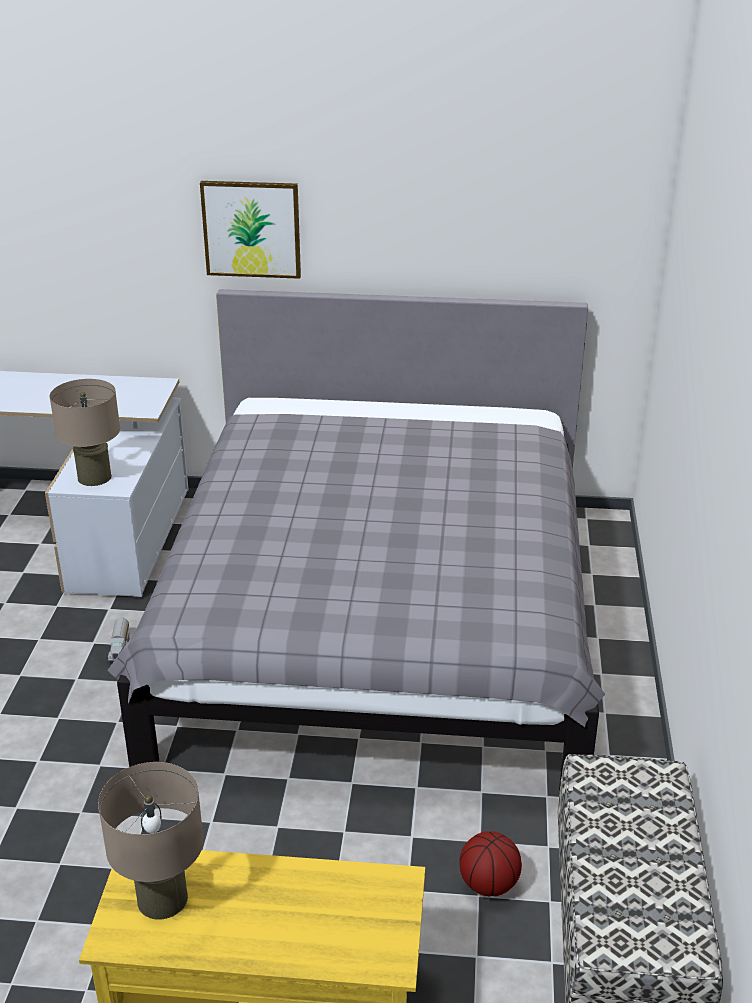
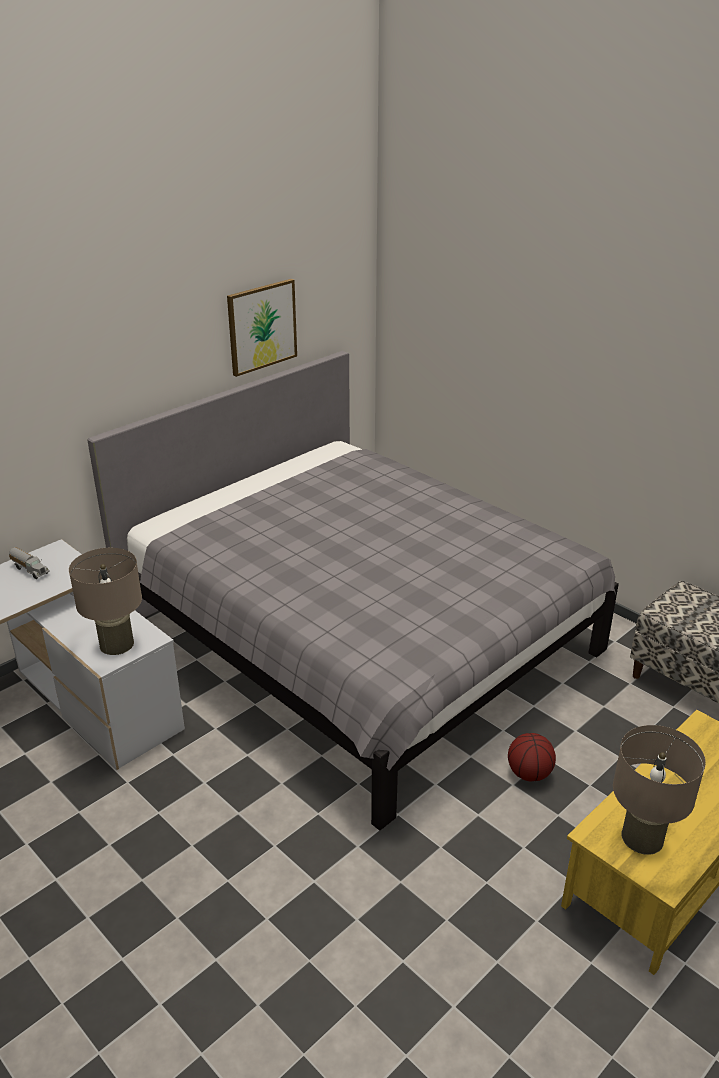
camera: 50 degrees left, 0 degrees up
(120, 648) = (231, 770): toy truck -> toy truck (30, 570)
(251, 229) = (105, 372): picture -> picture (262, 326)
(489, 884) = (642, 721): basketball -> basketball (529, 773)

